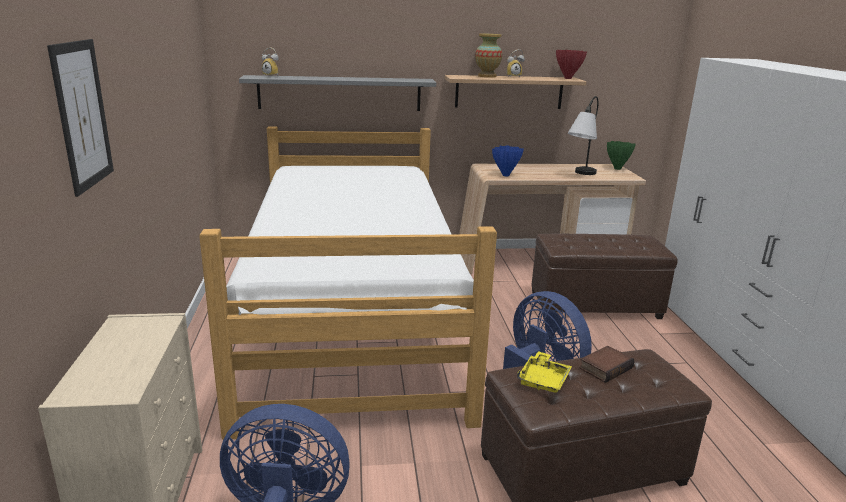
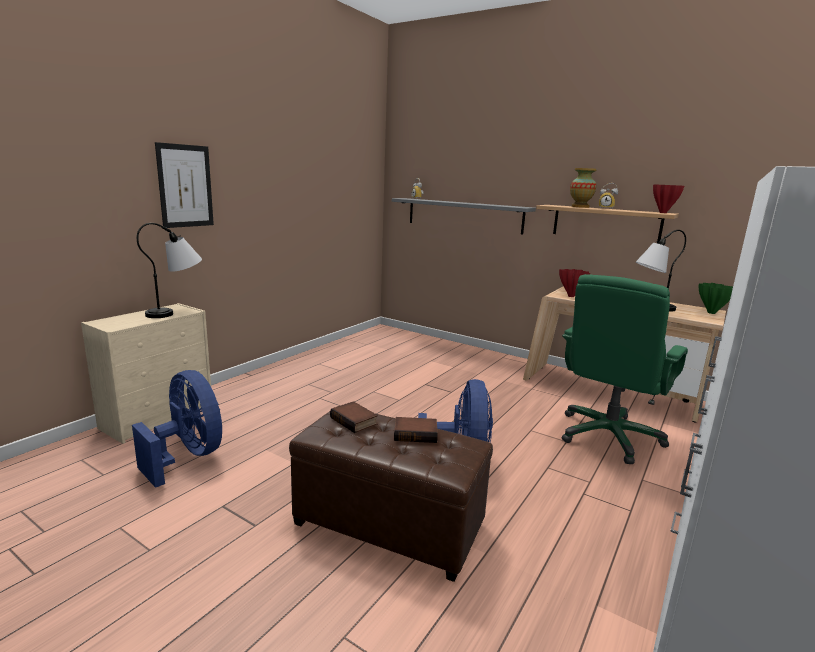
camera: 40 degrees right, 5 degrees down
(151, 329) = (177, 312): none -> table lamp
(353, 317) = (395, 378): bed -> none
(506, 175) = (571, 296): blue vase -> red vase
(543, 380) = (355, 421): yellow tray -> book
(595, 305) = (608, 436): brown ottoman -> green office chair

